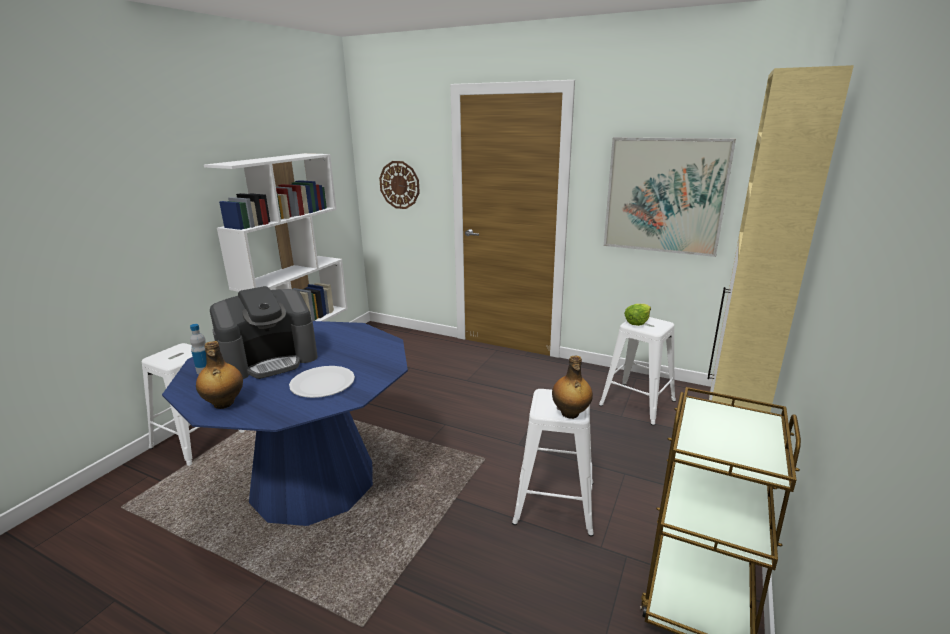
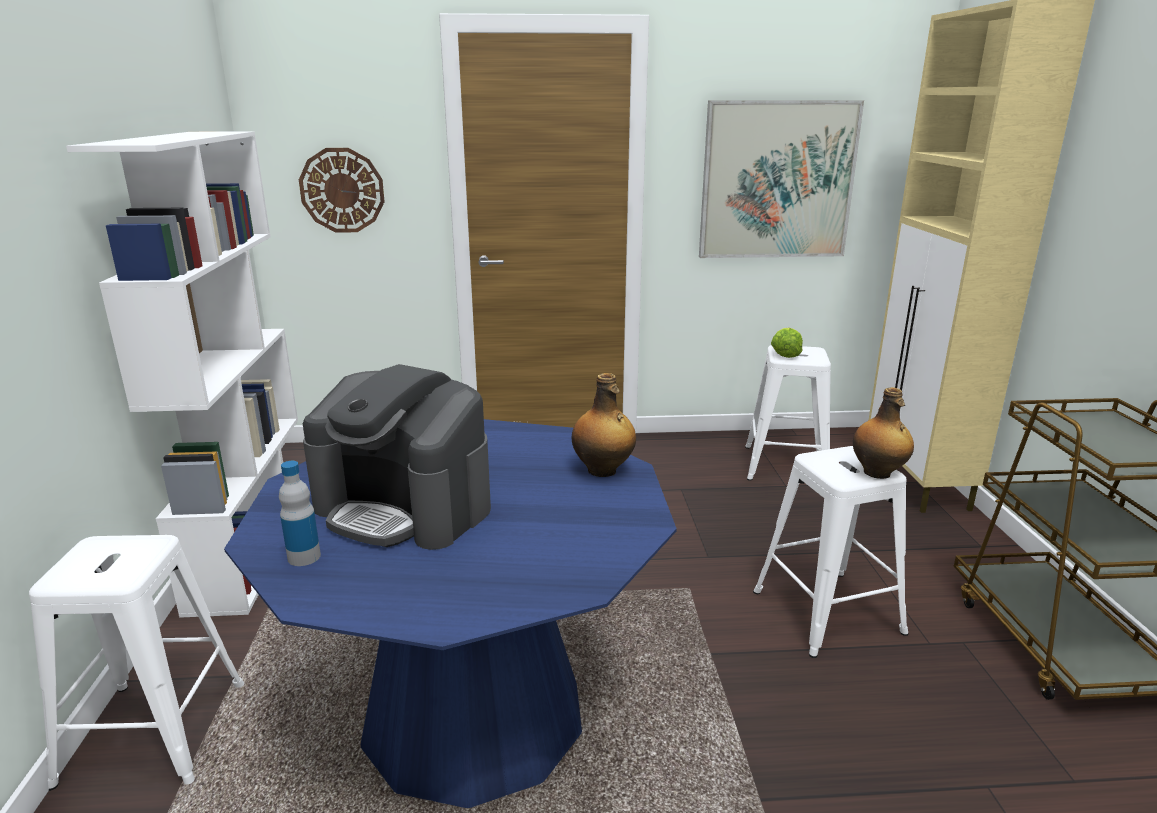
camera: 30 degrees left, 0 degrees up
(224, 404) = (443, 596): bottle -> bottle (603, 471)
(270, 360) = (405, 507): coffee machine -> coffee machine turned 90 degrees clockwise
(322, 383) = (560, 516): white plate -> none

